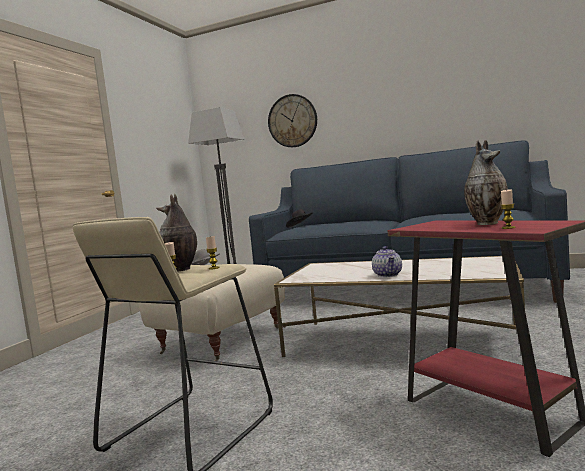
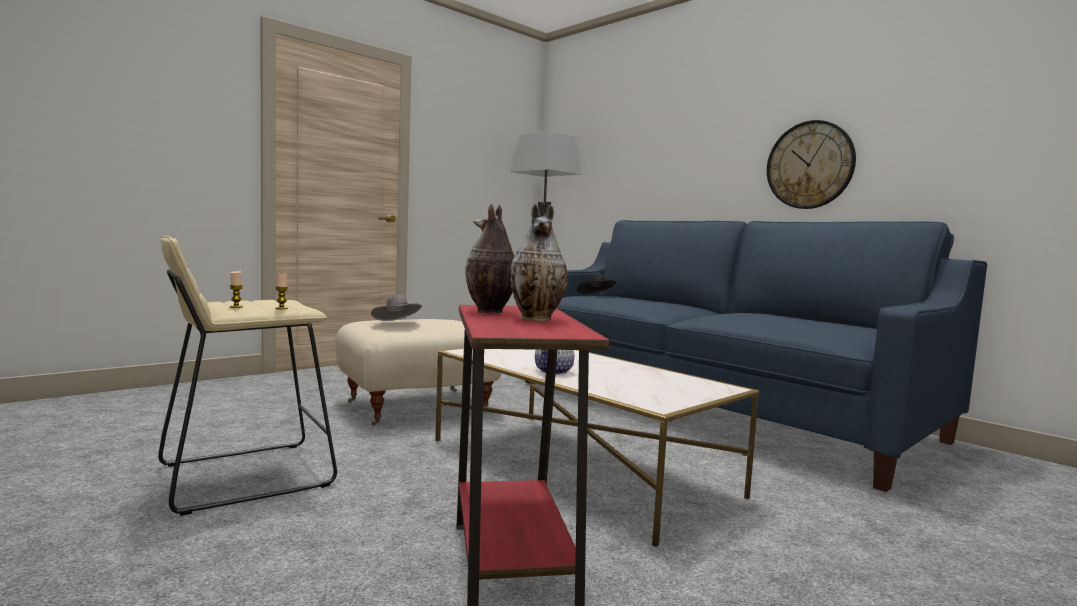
camera: 25 degrees right, 0 degrees up
(181, 269) = (267, 304): vase -> vase (489, 311)
(292, 121) = (643, 156): wall clock -> wall clock (810, 165)
(508, 228) = (503, 326): candle -> none

